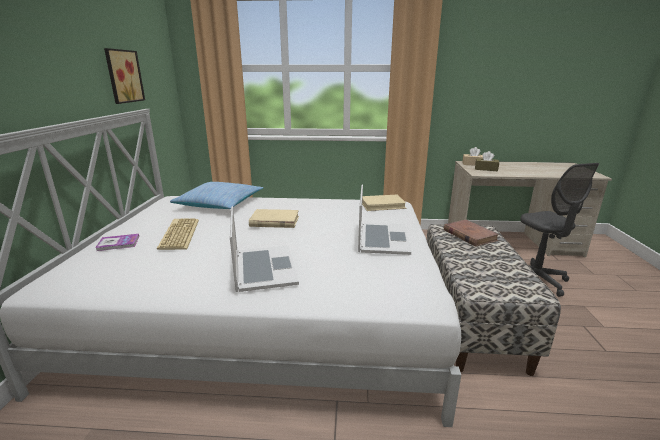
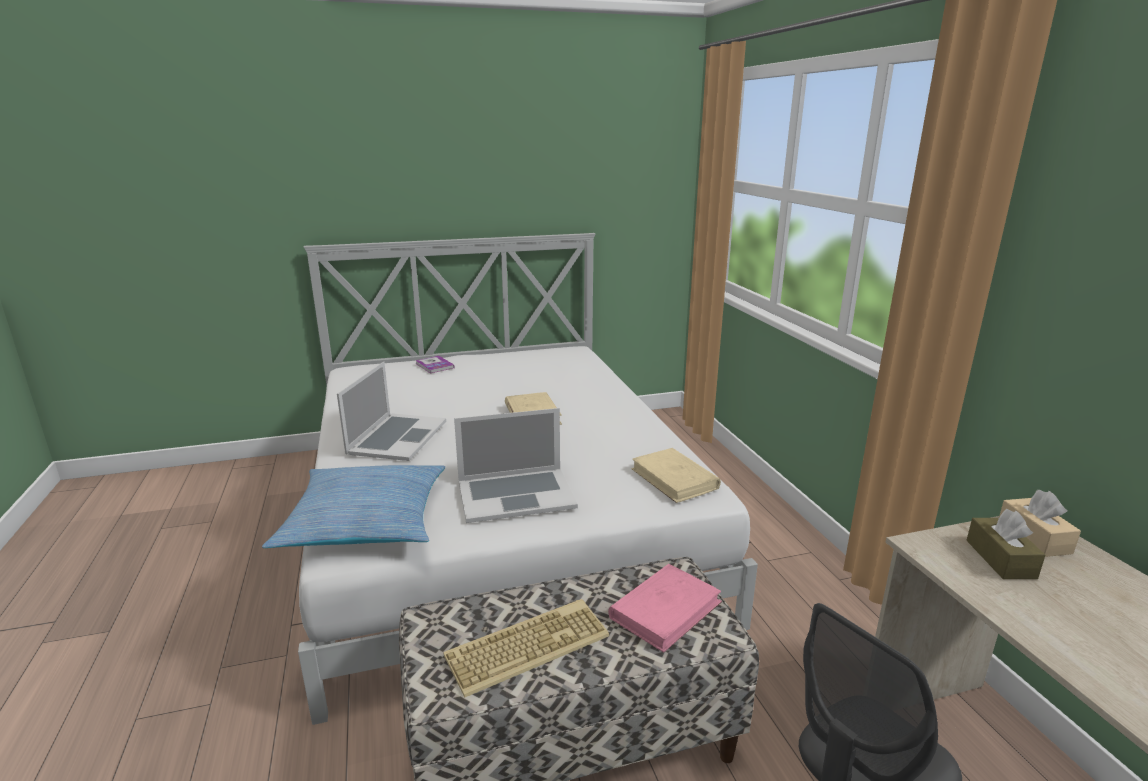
camera: 70 degrees right, 0 degrees up
(122, 76) = (565, 192): picture -> none
(178, 234) = (469, 381): keyboard -> keyboard (528, 644)
(220, 203) = (576, 374): pillow -> pillow (365, 521)
(263, 268) = (397, 437): laptop -> laptop turned 45 degrees counterclockwise
(469, 235) = (665, 610): brown book -> pink book

